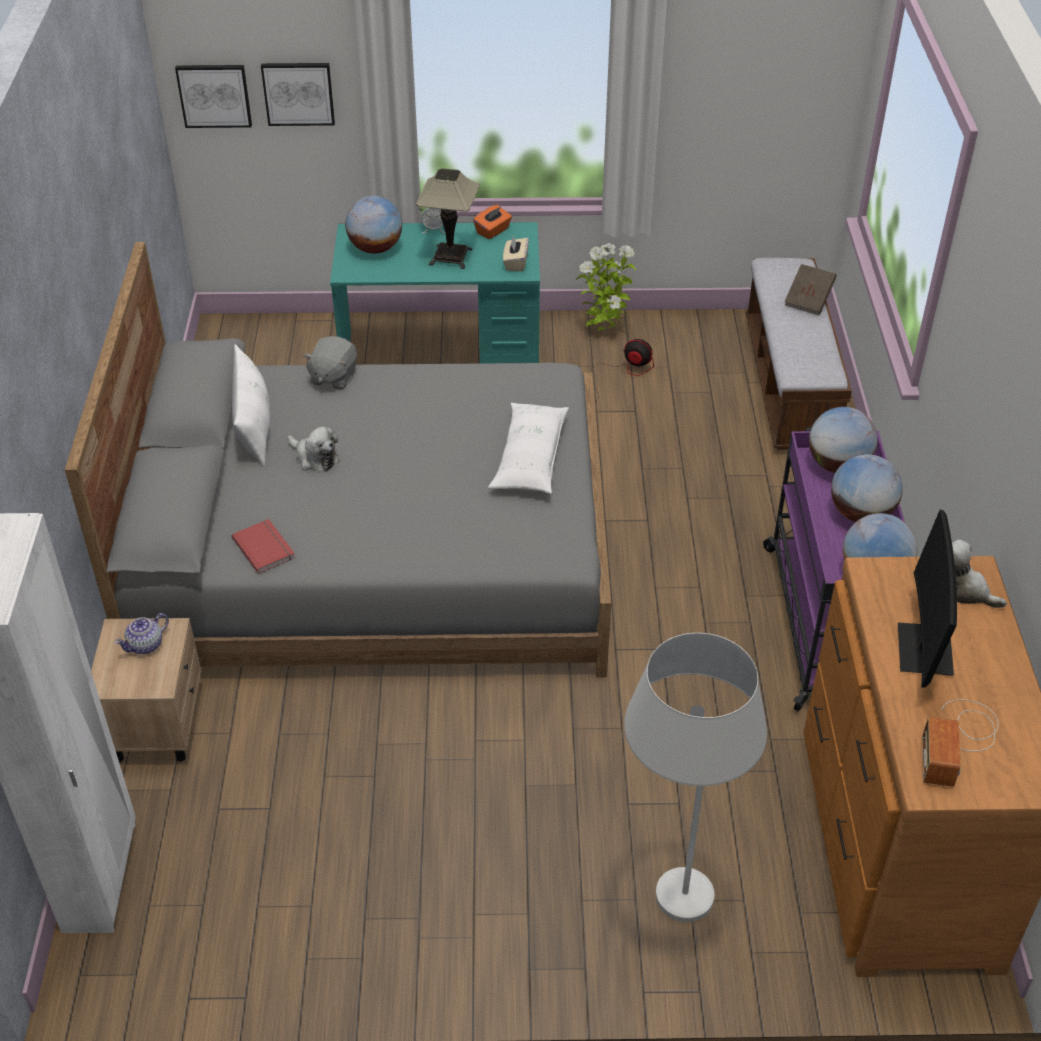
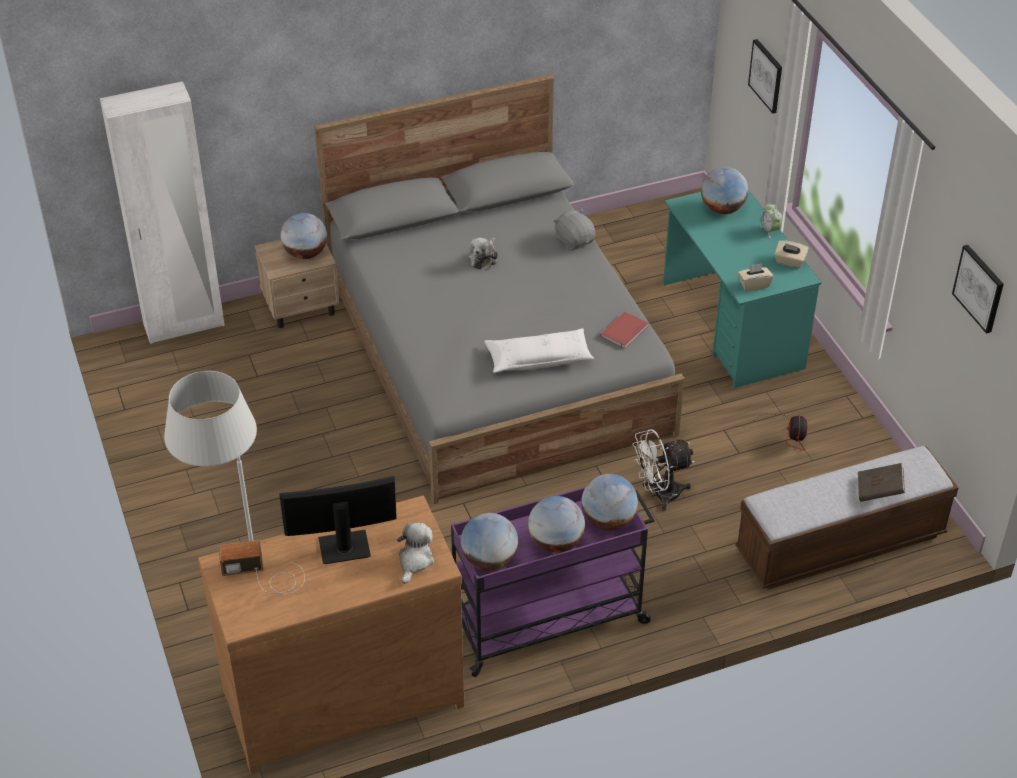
camera: 70 degrees right, 0 degrees up
(146, 645) = (305, 254): teapot -> globe
(214, 95) = (736, 41): picture -> picture (979, 288)
(254, 425) = (502, 222): white pillow -> none
(265, 547) = (387, 263): red book -> red book (625, 332)
(333, 377) = (574, 241): grey plush toy -> grey plush toy turned 60 degrees clockwise
(450, 257) = (738, 249): table lamp -> none
(493, 231) = (789, 261): orange tissue box -> beige tissue box
(604, 333) = (832, 410): potted plant -> none
(671, 484) = (659, 494): none -> white fan

